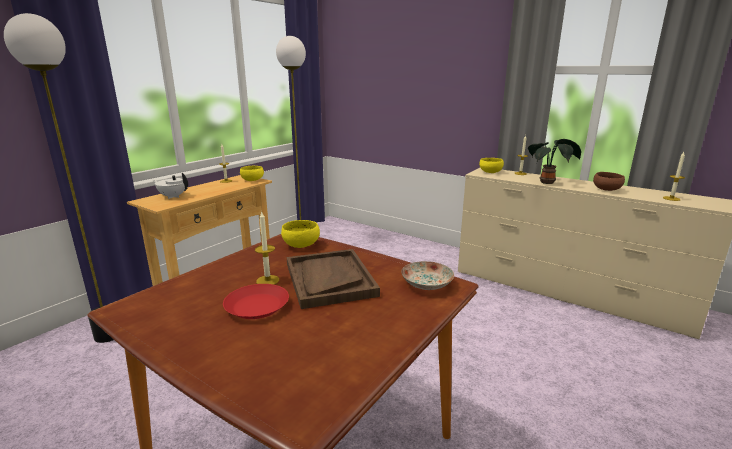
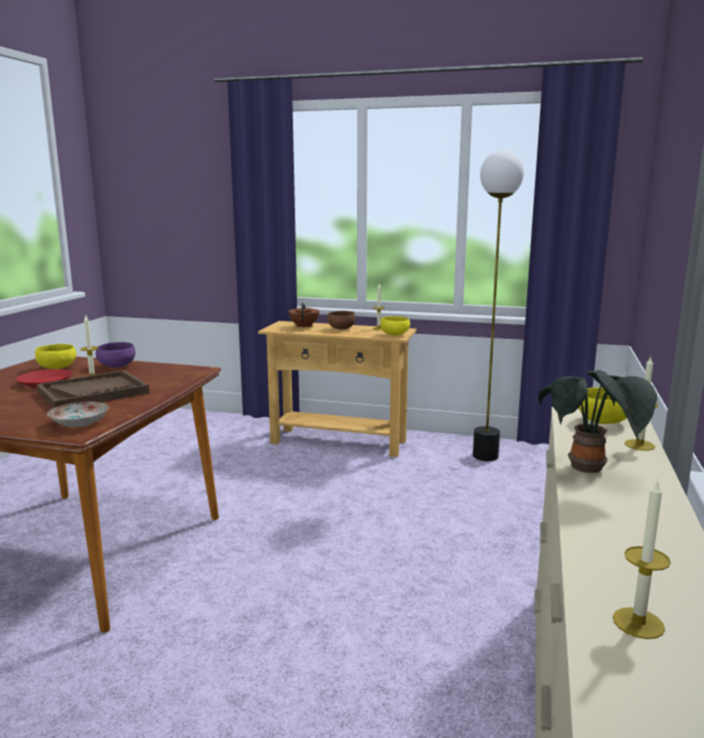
camera: 70 degrees right, 5 degrees down
(108, 335) = (225, 430): floor lamp -> none
(173, 196) = (304, 326): white teapot -> brown teapot
(233, 268) = (116, 366): none -> purple bowl
(300, 245) = (175, 375): yellow bowl -> yellow bowl (58, 368)
(607, 190) = (613, 531): brown bowl -> brown bowl (340, 329)

